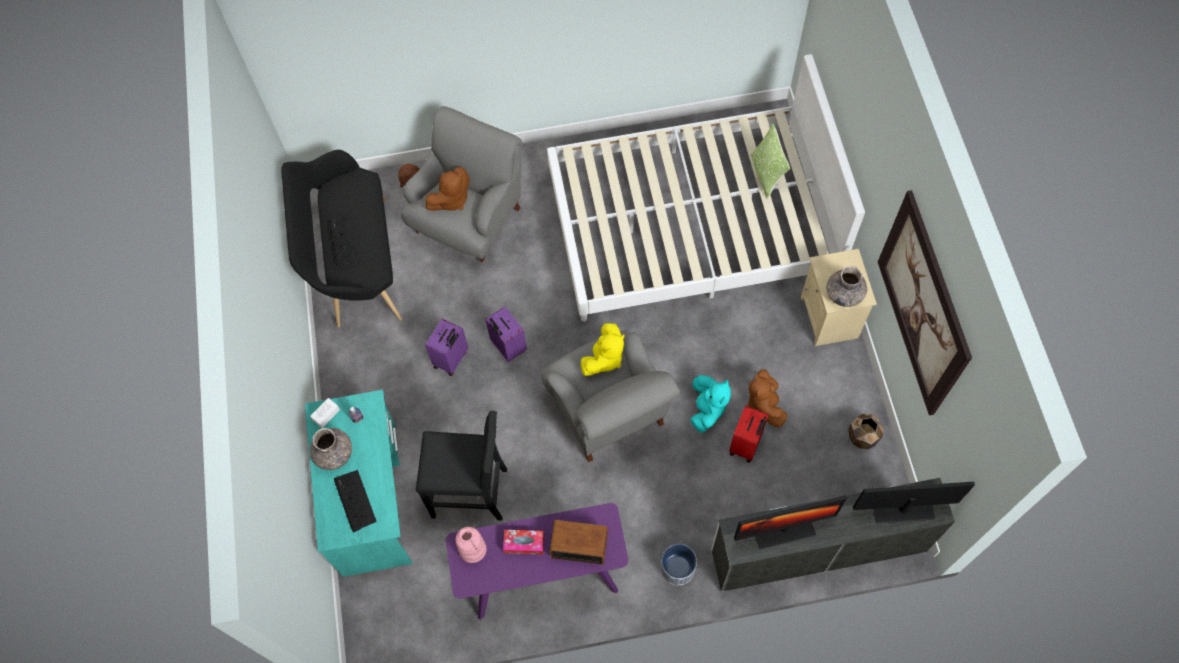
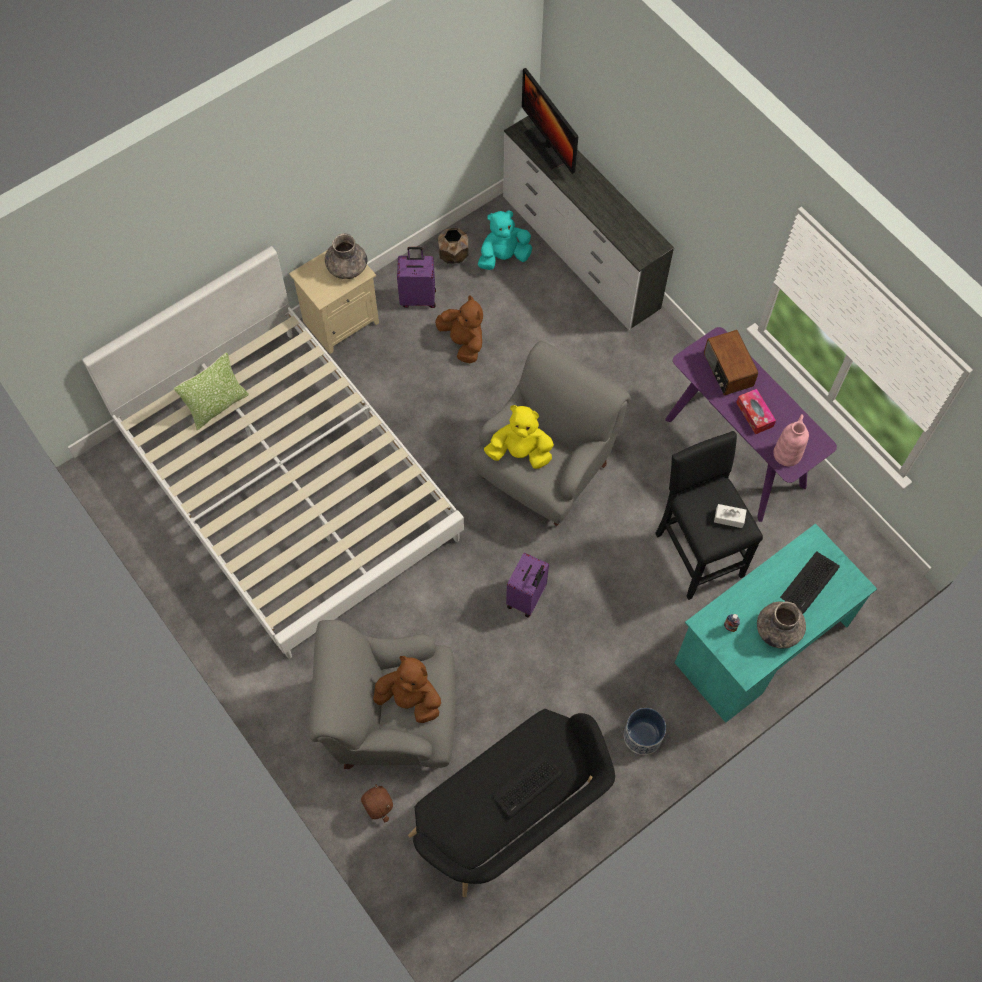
camera: 120 degrees left, 0 degrees up
(326, 415) = (744, 661): white tissue box -> white tissue box (729, 518)
(451, 359) = (571, 647): purple suitcase -> purple suitcase (418, 297)
(678, 568) = (661, 349): planter -> planter (642, 735)
(707, 409) = (495, 387): turquoise plush toy -> turquoise plush toy (503, 257)
(746, 445) = (513, 341): red suitcase -> none
(764, 404) = (463, 342): brown plush toy -> brown plush toy turned 90 degrees counterclockwise
(783, 529) = (618, 221): monitor -> none
(923, 305) = (384, 132): picture -> none

